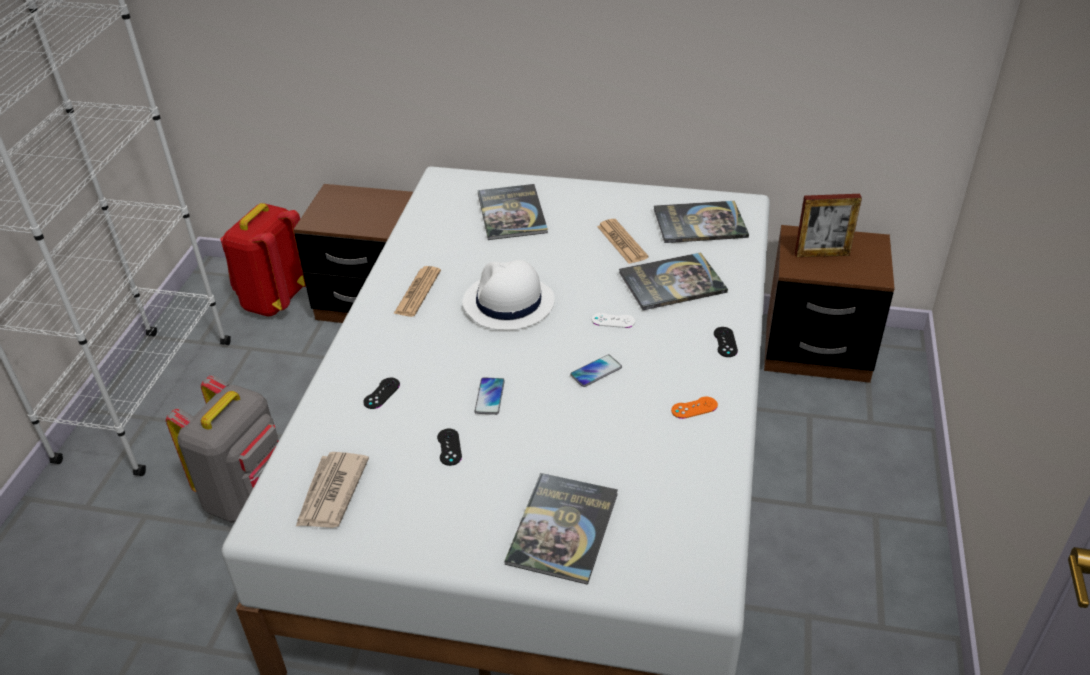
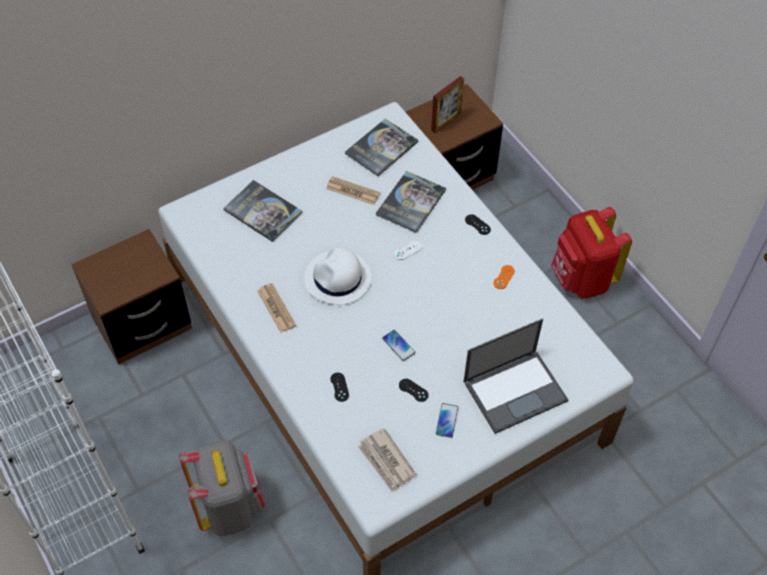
camera: 45 degrees left, 15 degrees up
(274, 300) = (67, 370): red backpack -> red backpack (581, 279)
(563, 528) = (516, 390): book -> laptop
(596, 371) = (434, 290): phone -> phone (447, 420)

